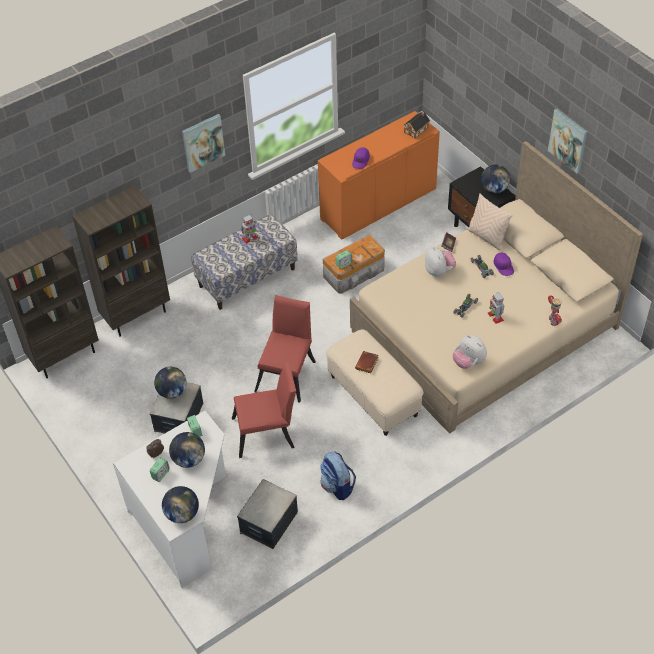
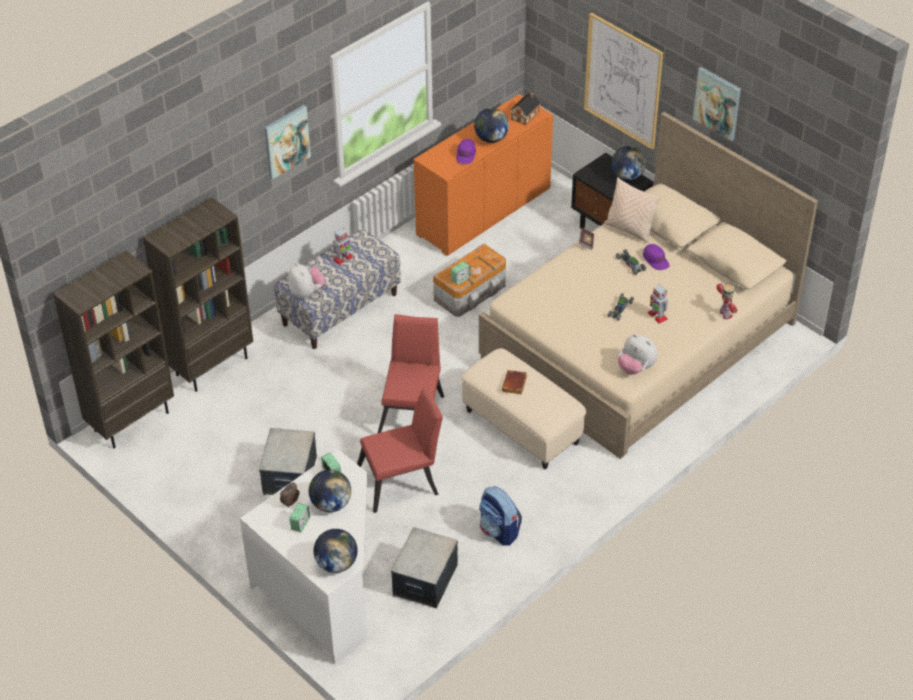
camera: 10 degrees left, 5 degrees down
(172, 392) = (281, 442): globe -> globe (491, 139)
(439, 271) = (581, 272): plush toy -> plush toy (307, 293)
(496, 110) = (623, 81): none -> picture

